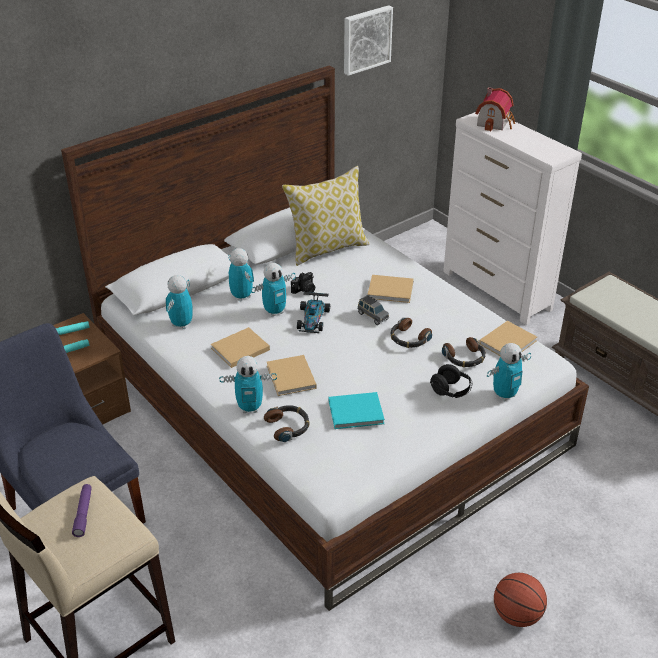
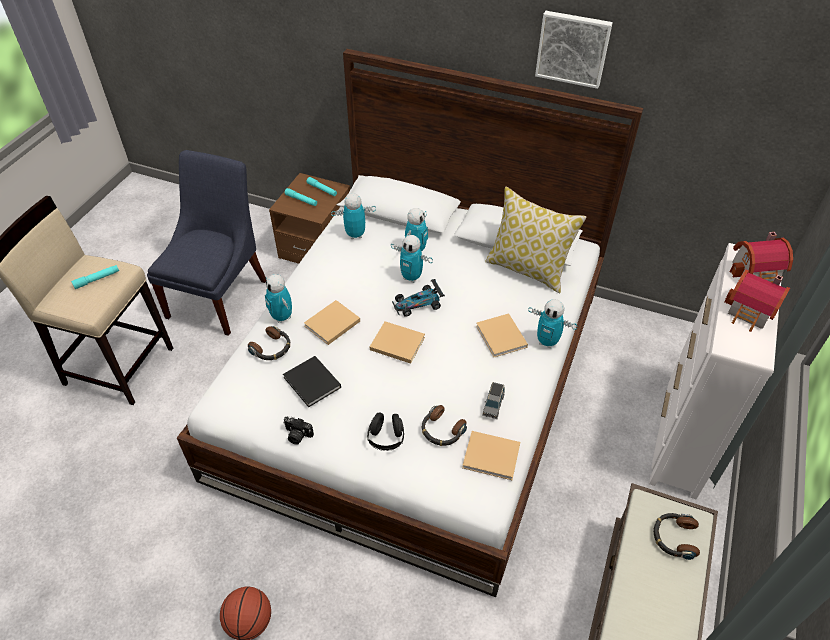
camera: 60 degrees right, 10 degrees up
(83, 513) = (97, 279): purple flashlight -> turquoise flashlight
(239, 349) = (346, 279): beige book -> beige book (396, 343)
(304, 290) = (454, 282): camera -> camera (297, 435)
(357, 412) = (313, 383): turquoise book -> black book
(366, 39) = (708, 104): picture -> picture (573, 48)
(372, 316) = (452, 340): grey toy car -> grey toy car (493, 405)
(409, 338) = (439, 378): headphones -> headphones (674, 537)
(504, 395) = (407, 482): toy robot -> toy robot (547, 342)
(528, 139) = (751, 313): none -> toy house

